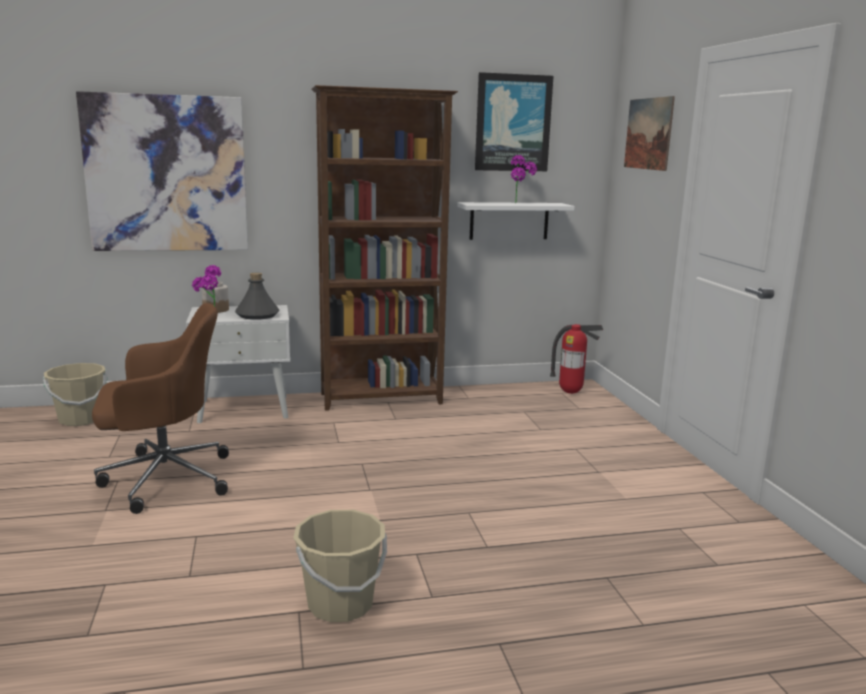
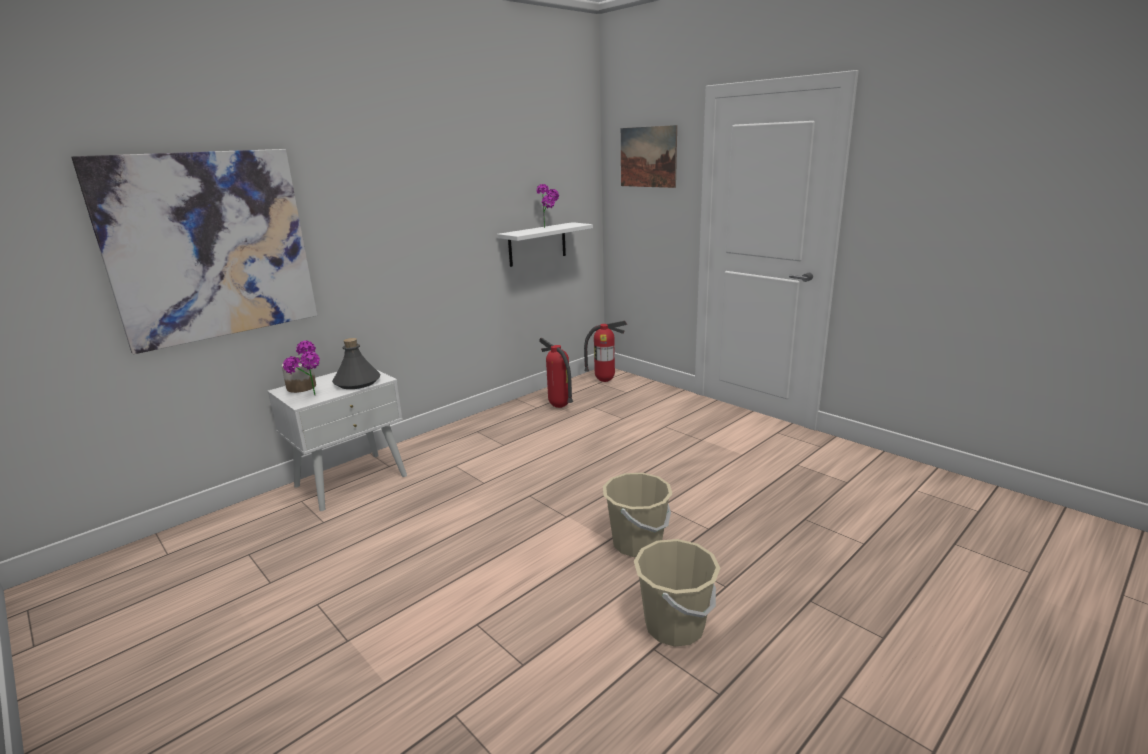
camera: 30 degrees left, 5 degrees up
(80, 419) = (173, 554): beige bucket -> beige bucket (637, 543)
(163, 478) = (365, 581): brown office chair -> none
(382, 399) = (469, 430): brown bookcase -> none
(490, 402) = (558, 407): none -> fire extinguisher
(513, 123) = (531, 155): picture -> none

